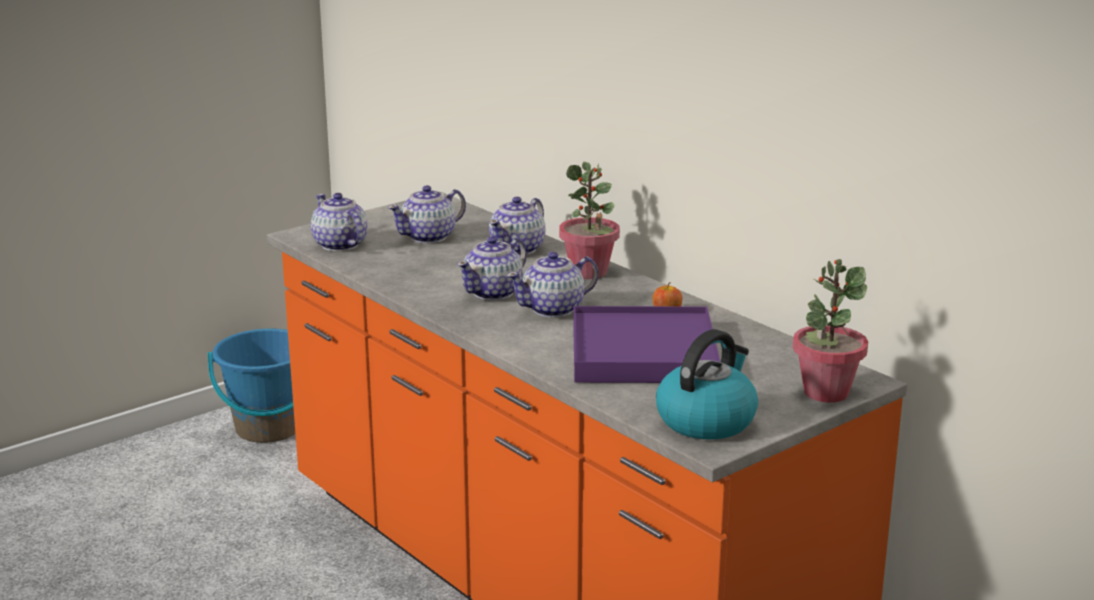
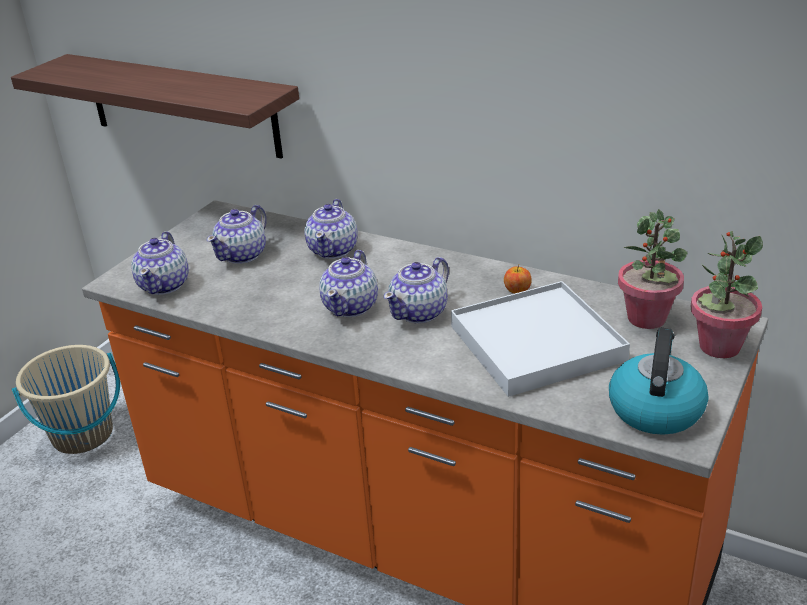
camera: 20 degrees left, 10 degrees up
(268, 428) = (83, 435): blue bucket -> beige bucket
(340, 245) = (165, 285): teapot -> teapot turned 120 degrees counterclockwise
(429, 87) = (181, 105): none -> shelf
(589, 272) = (416, 261): potted plant -> potted plant (647, 318)
(643, 353) = (537, 343): purple tray -> white tray

